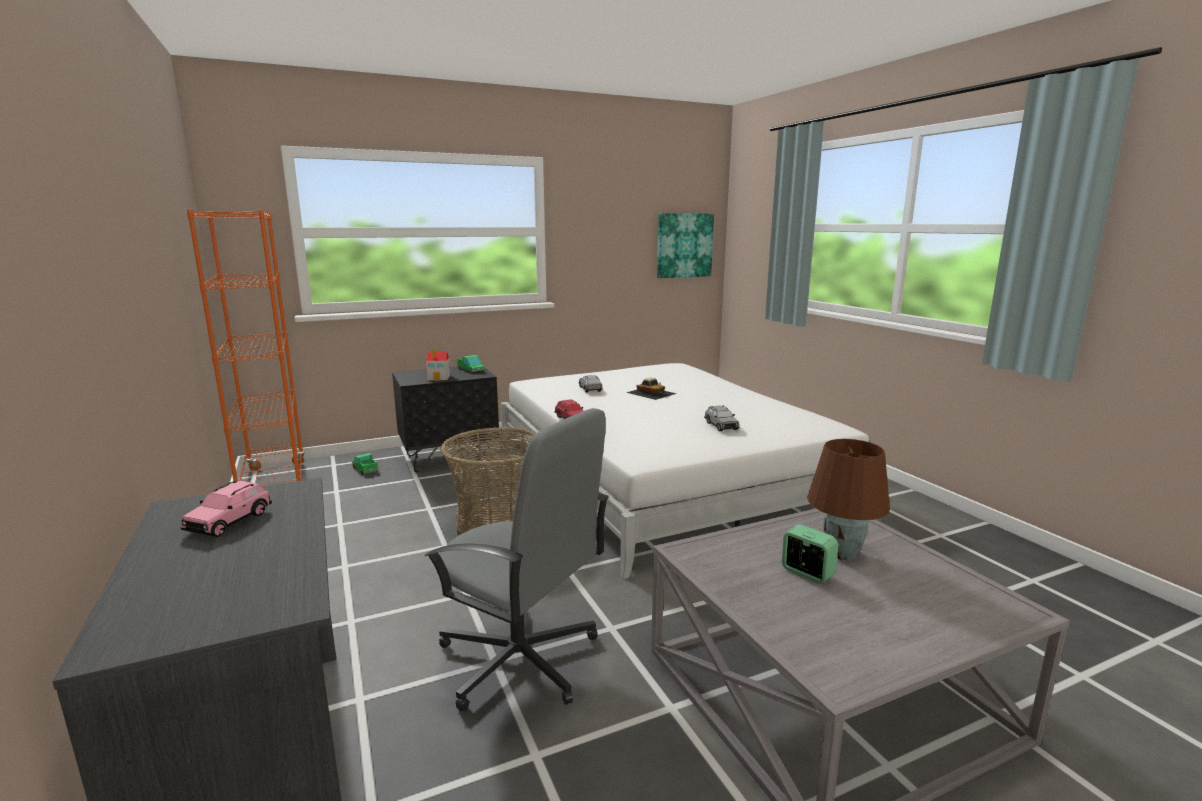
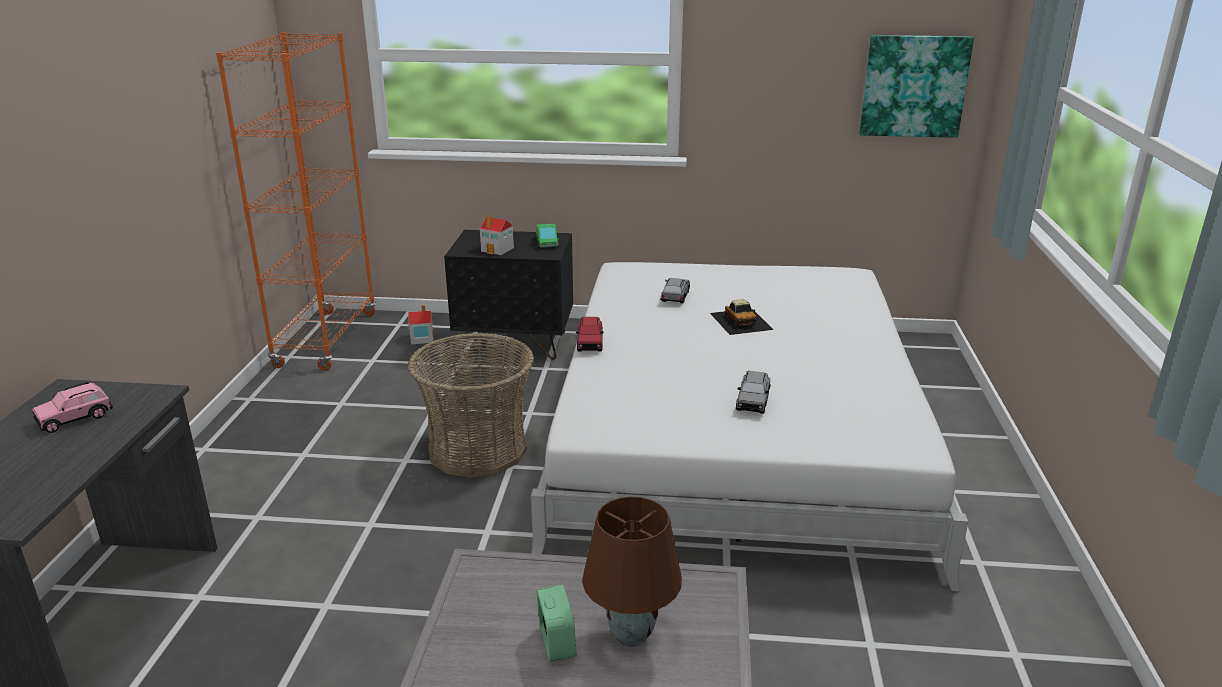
camera: 30 degrees right, 10 degrees up
(365, 469) = (421, 339): toy truck -> toy house
(520, 660) = (345, 614): grey office chair -> none

